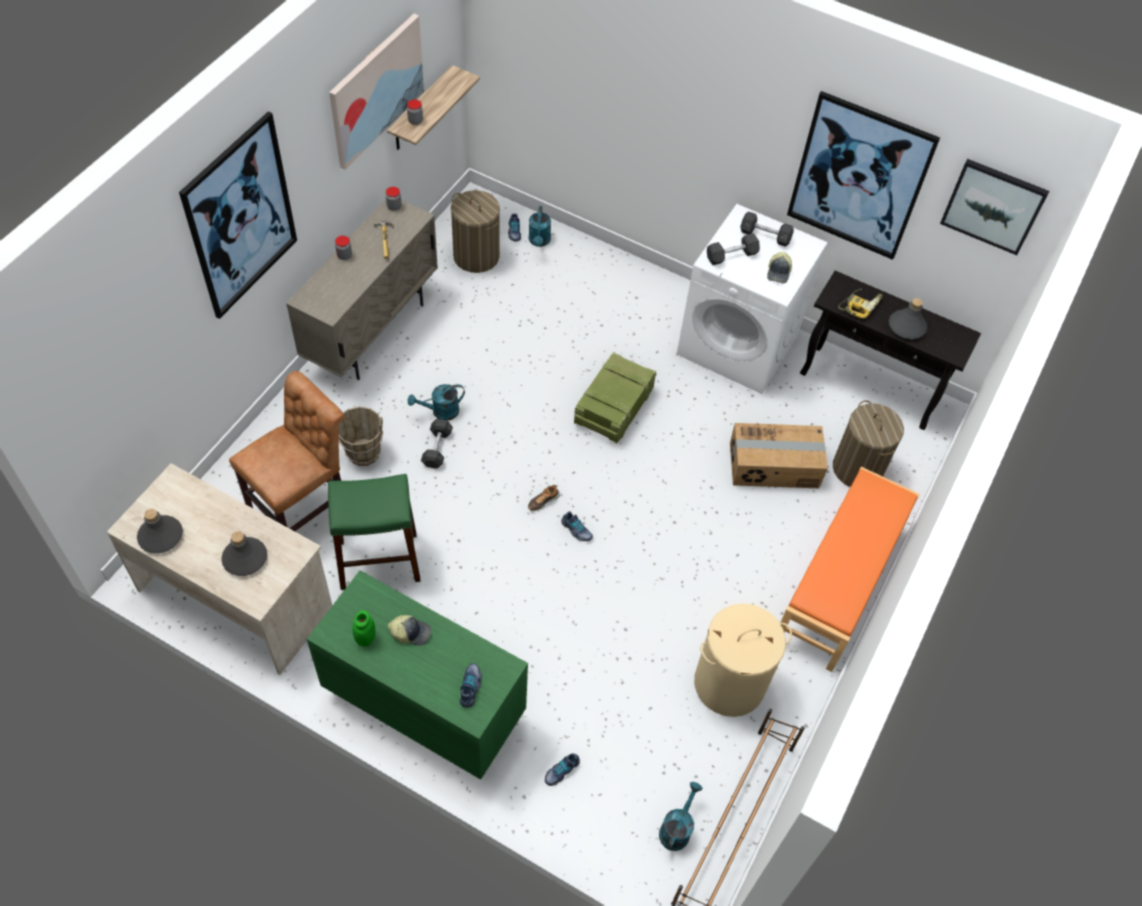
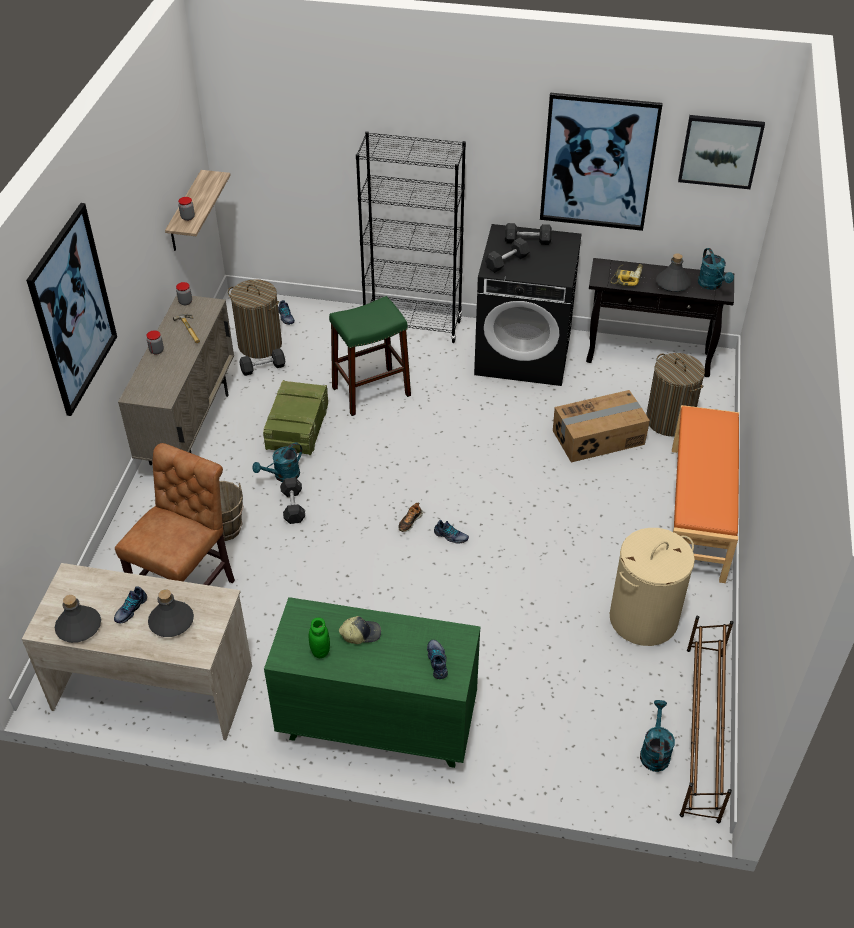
camera: 15 degrees left, 10 degrees down
(376, 90) = (152, 189): picture -> none
(379, 560) = (279, 614): green stool -> green stool (371, 391)
(469, 284) = (263, 368): none -> grey dumbbell
(539, 241) = (312, 319): turquoise watering can -> turquoise watering can (712, 285)
(561, 770) = (529, 737): shoe -> shoe (130, 609)
(614, 406) = (438, 429): crate -> crate (297, 428)
(638, 279) = (413, 326): none -> black bookcase
(738, 344) = (524, 354): white washing machine -> black washing machine
(779, 272) = (552, 264): cap -> none

